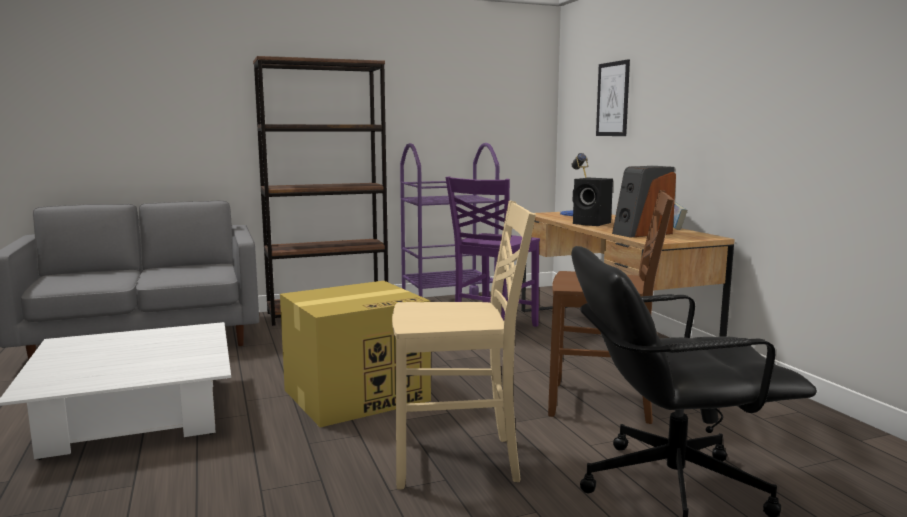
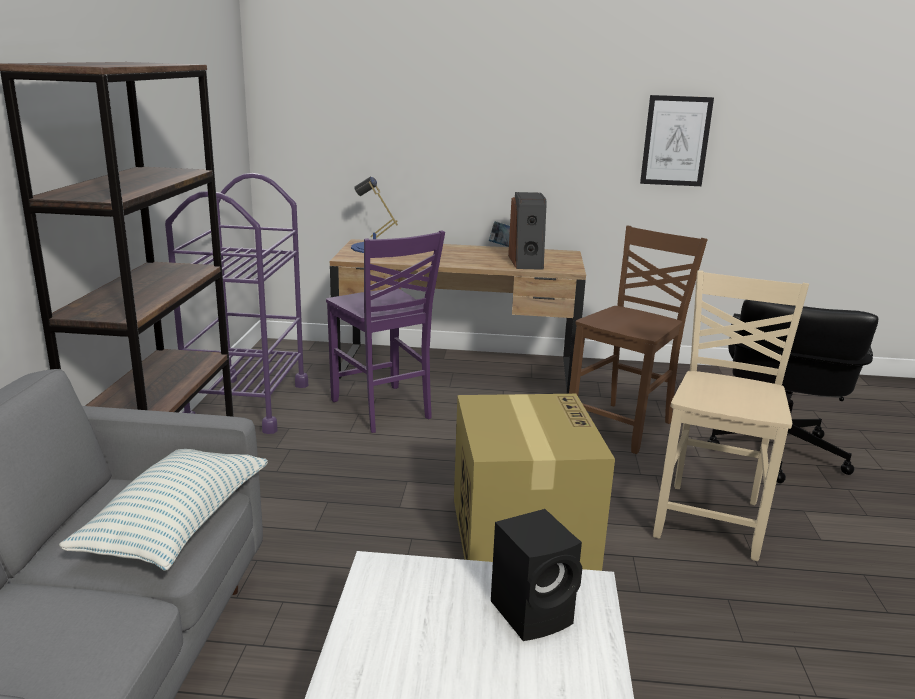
camera: 65 degrees left, 10 degrees up
(190, 275) = (176, 525): none -> pillow
(592, 224) = (449, 260): black speaker -> black speaker (534, 613)
(612, 99) = (376, 108): picture -> picture (676, 141)

